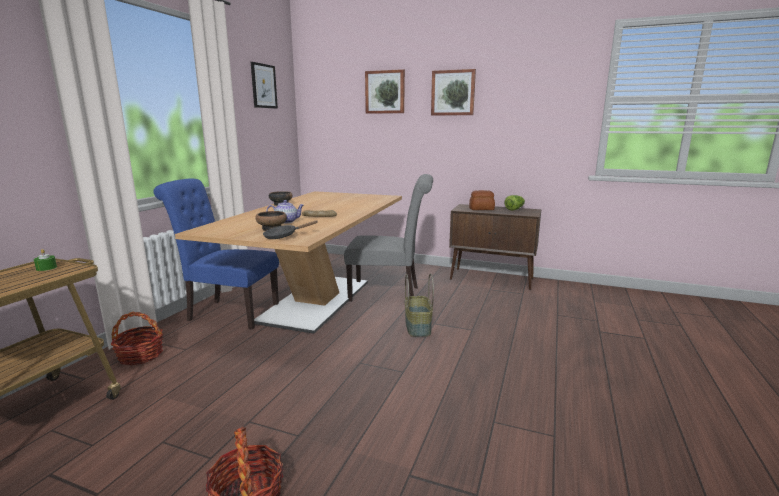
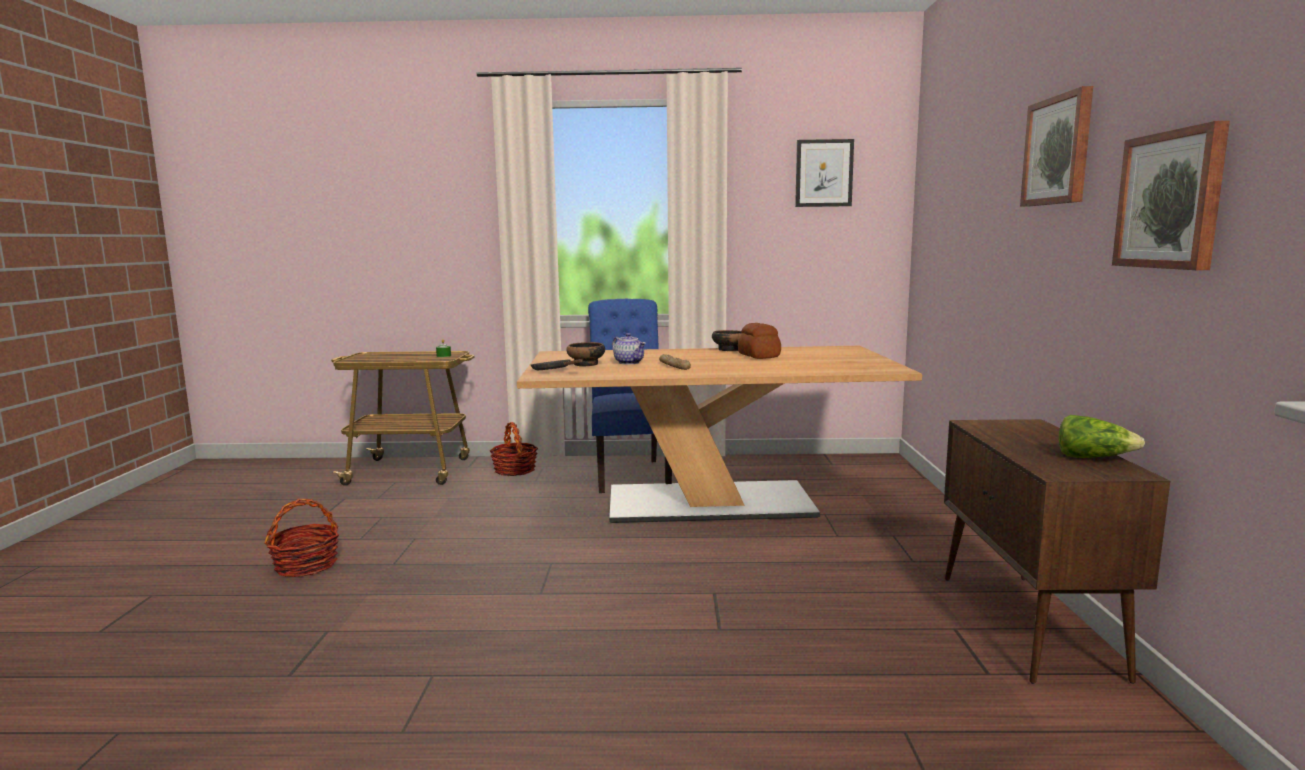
camera: 70 degrees right, 5 degrees down
(385, 92) = (984, 162): picture -> picture (1171, 200)
(389, 294) = (797, 540): grey chair -> none
(417, 327) = (688, 581): basket -> none
(481, 209) = (1019, 435): bread -> bread (758, 356)

